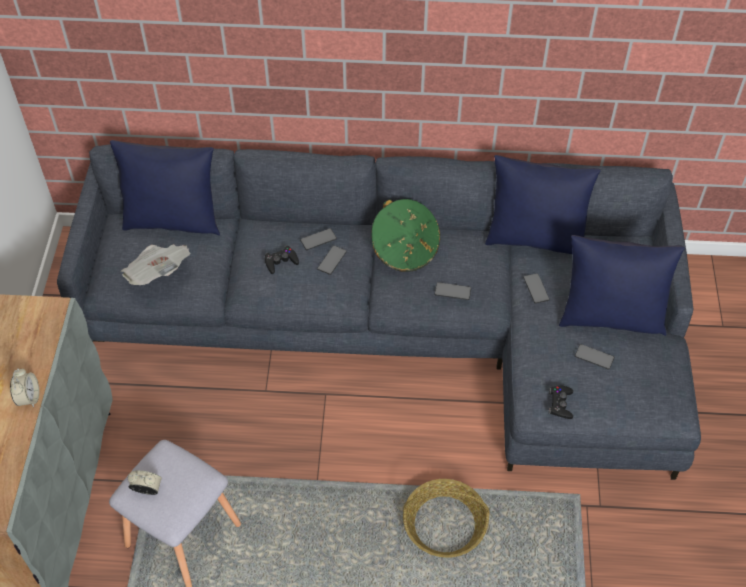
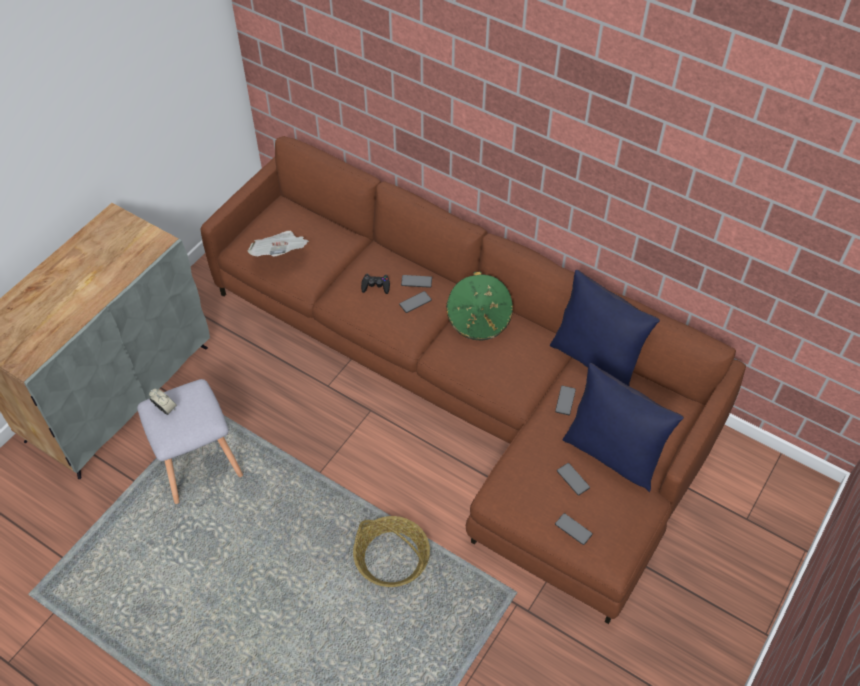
camera: 30 degrees right, 0 degrees up
(29, 398) = (101, 297): alarm clock -> none
(173, 220) = (319, 219): blue pillow -> none
(407, 326) = (470, 388): grey sofa -> brown sofa
(452, 291) = (493, 370): phone -> phone (573, 529)
(560, 404) = (517, 503): black game controller -> none

